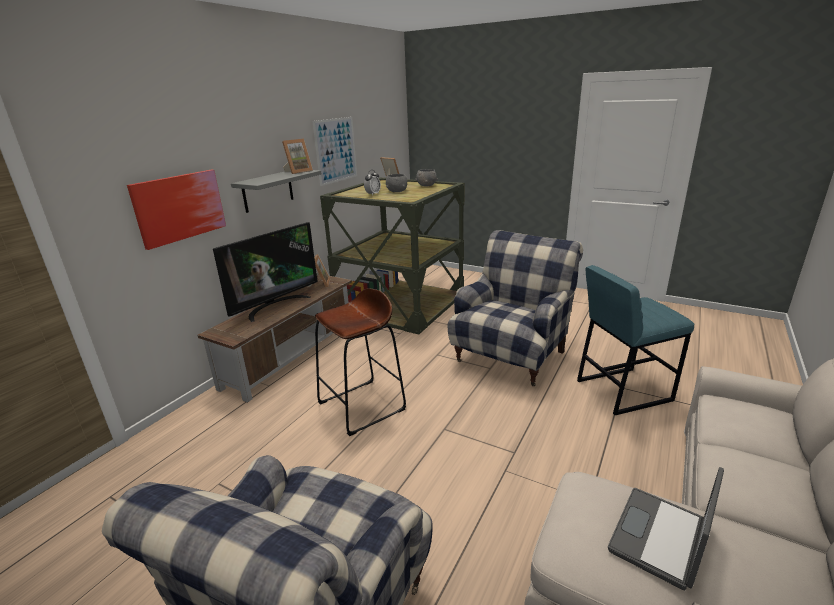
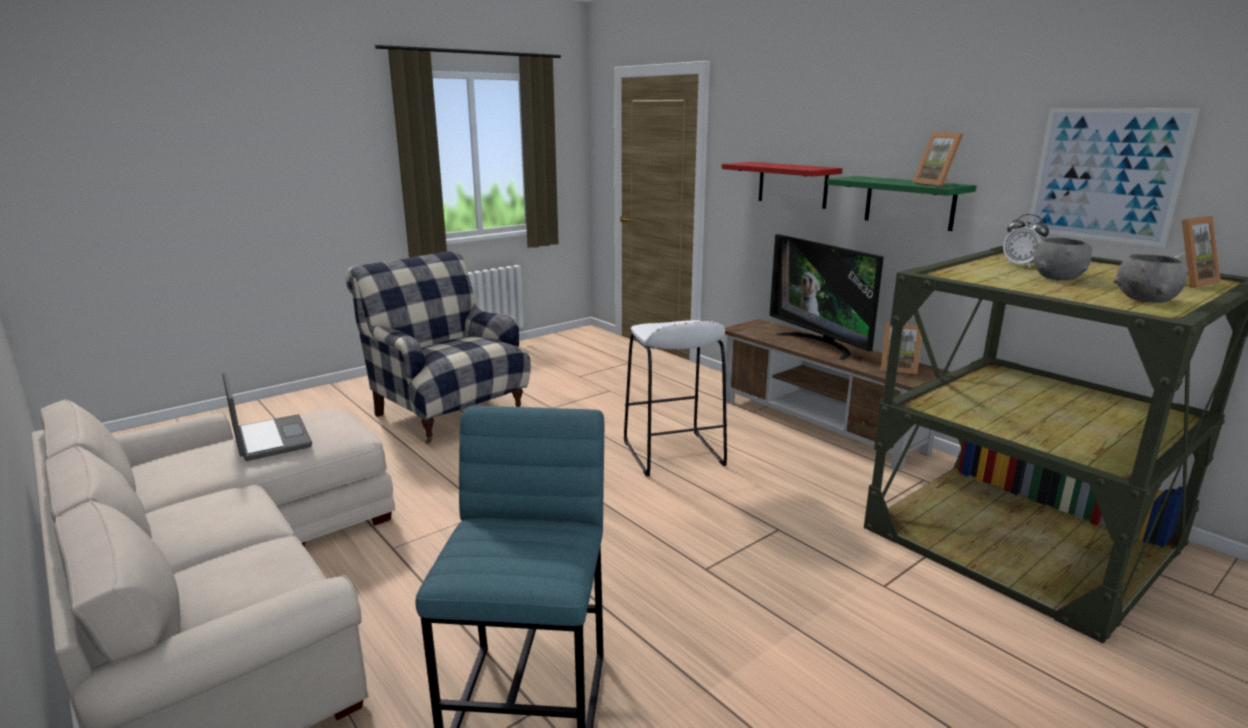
camera: 110 degrees right, 5 degrees down
(179, 207) = (792, 184): picture -> red shelf
(268, 190) = (909, 203): grey shelf -> green shelf
(362, 406) = (673, 453): brown stool -> white stool
(511, 356) = (734, 607): armchair -> none

